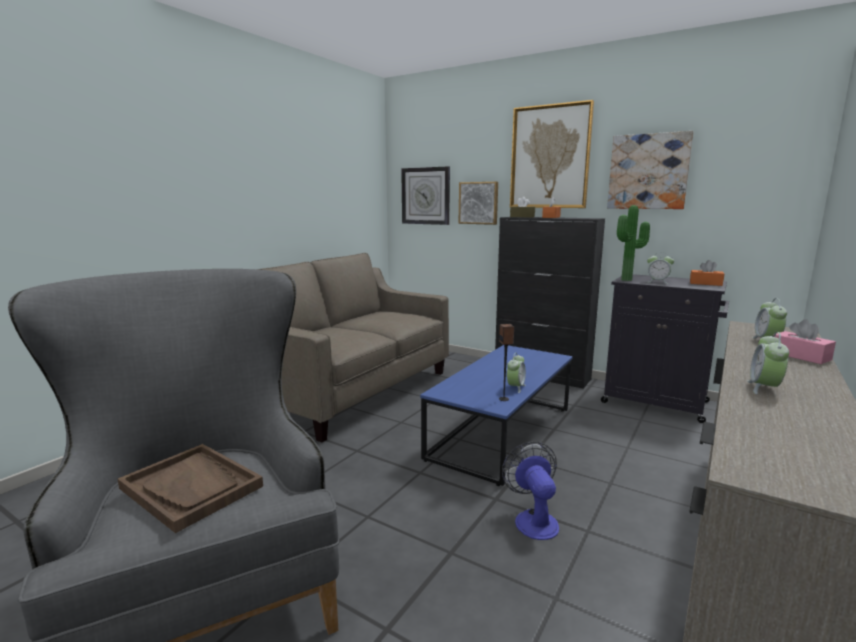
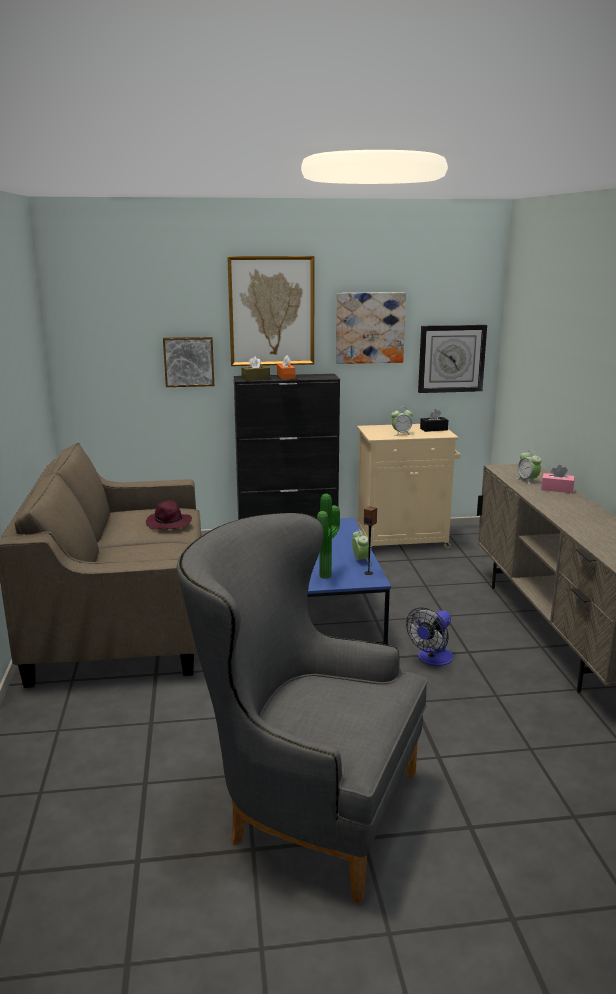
camera: 40 degrees left, 5 degrees up
(192, 487) = (339, 705): brown tray -> none
(394, 321) = (169, 523): none -> purple hat
(426, 196) = (111, 354): wall clock -> wall clock (451, 358)
(533, 519) = (432, 659): fan -> fan turned 90 degrees counterclockwise
(628, 280) = (377, 435): potted plant -> potted plant (327, 576)
(657, 402) = (403, 540): black cabinet -> beige cabinet
(705, 283) = (433, 429): orange tissue box -> black tissue box
(764, 388) = (573, 519): alarm clock -> none

